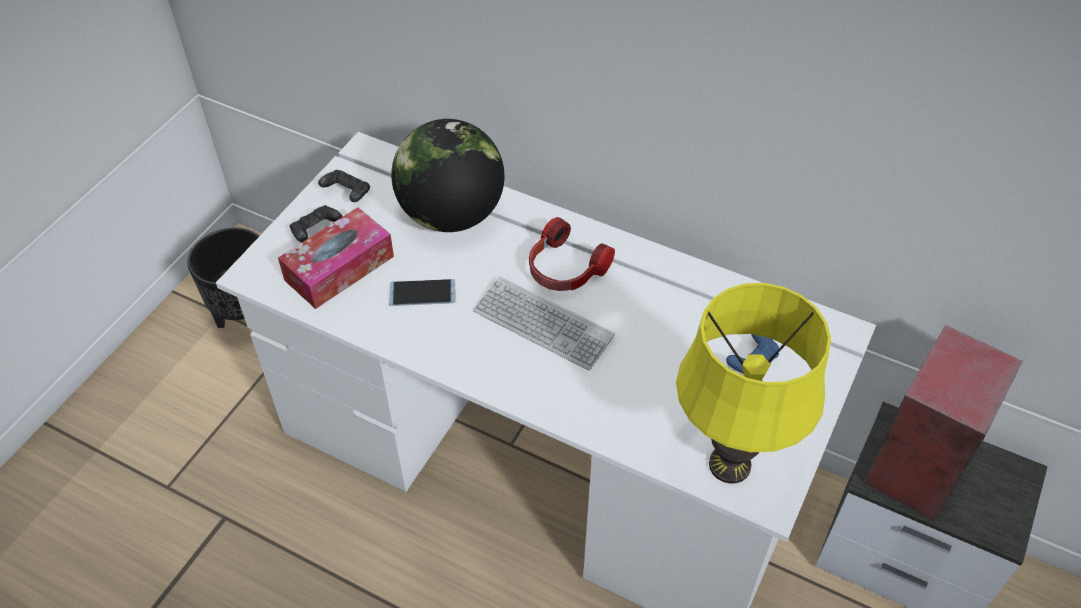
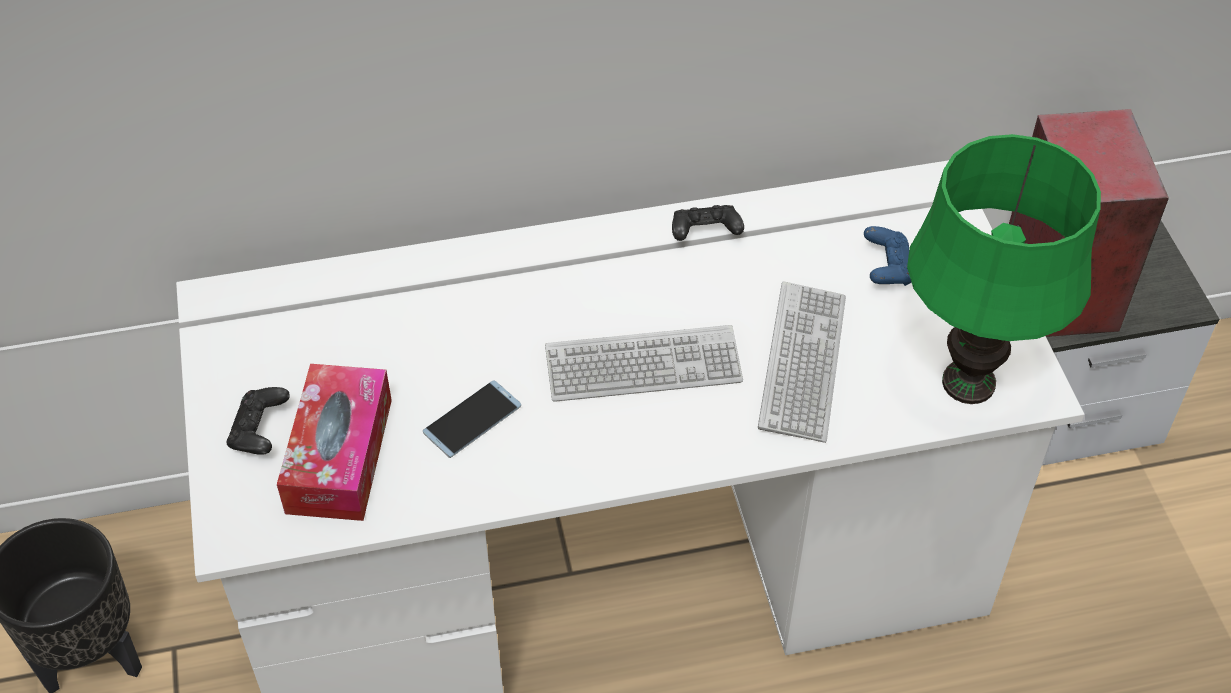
camera: 40 degrees left, 0 degrees up
(347, 193) = (249, 363): black game controller -> black game controller (705, 234)
(451, 215) = (408, 311): globe -> none
(564, 269) = (603, 292): headphones -> none
(637, 383) = (802, 363): none -> keyboard
(730, 465) = (969, 383): yellow table lamp -> green table lamp

